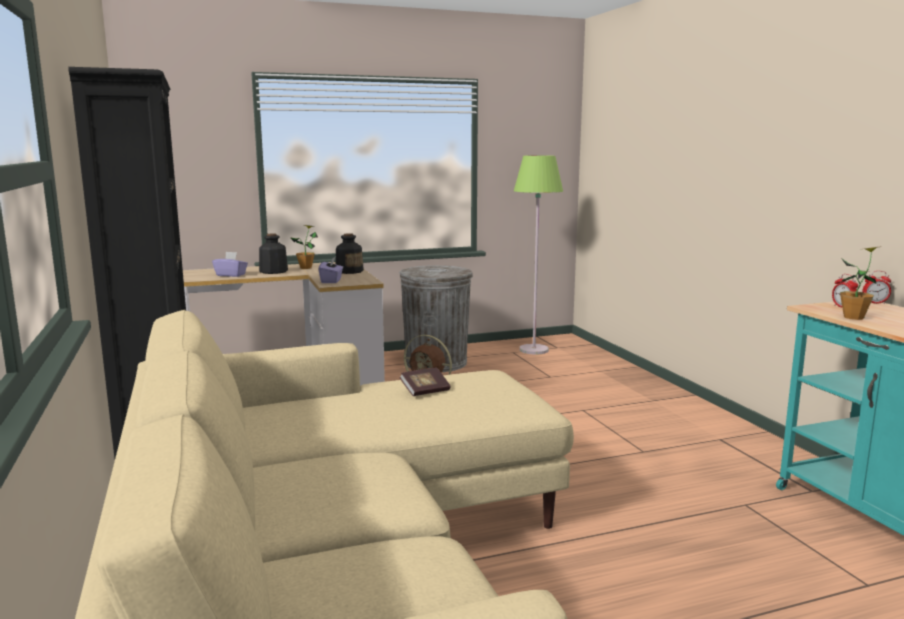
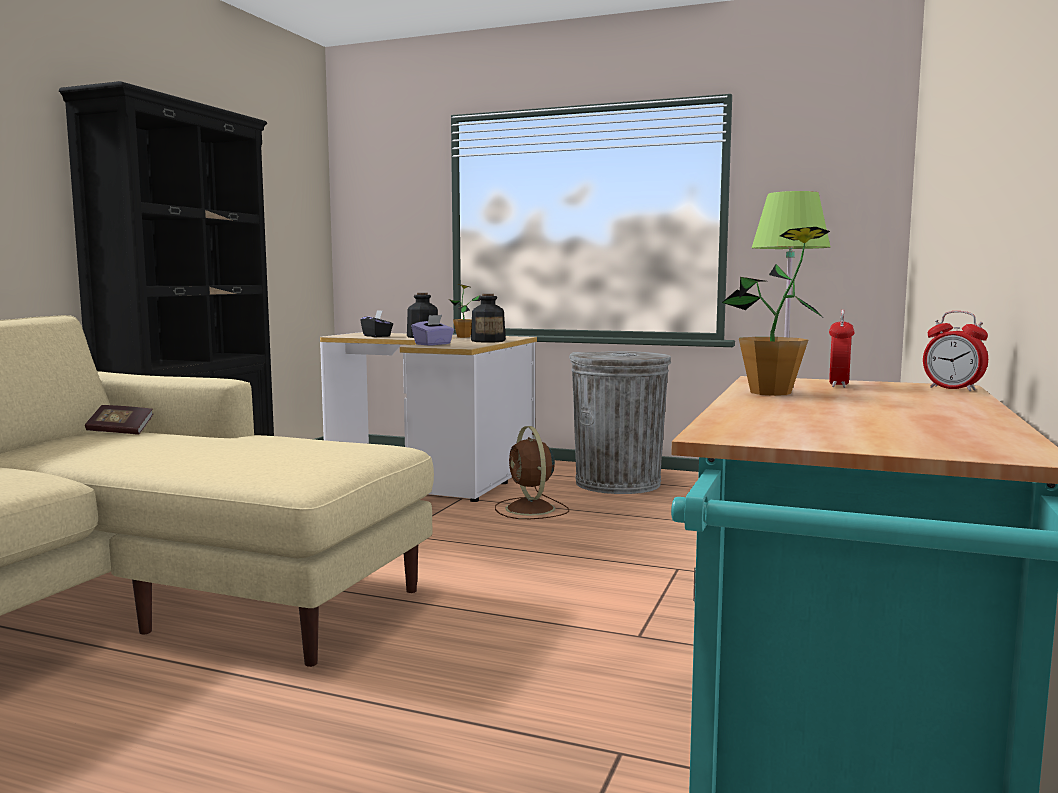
camera: 40 degrees right, 5 degrees down
(231, 275) = (377, 336): purple tissue box -> black tissue box
(425, 391) = (261, 445): book -> book (120, 431)

